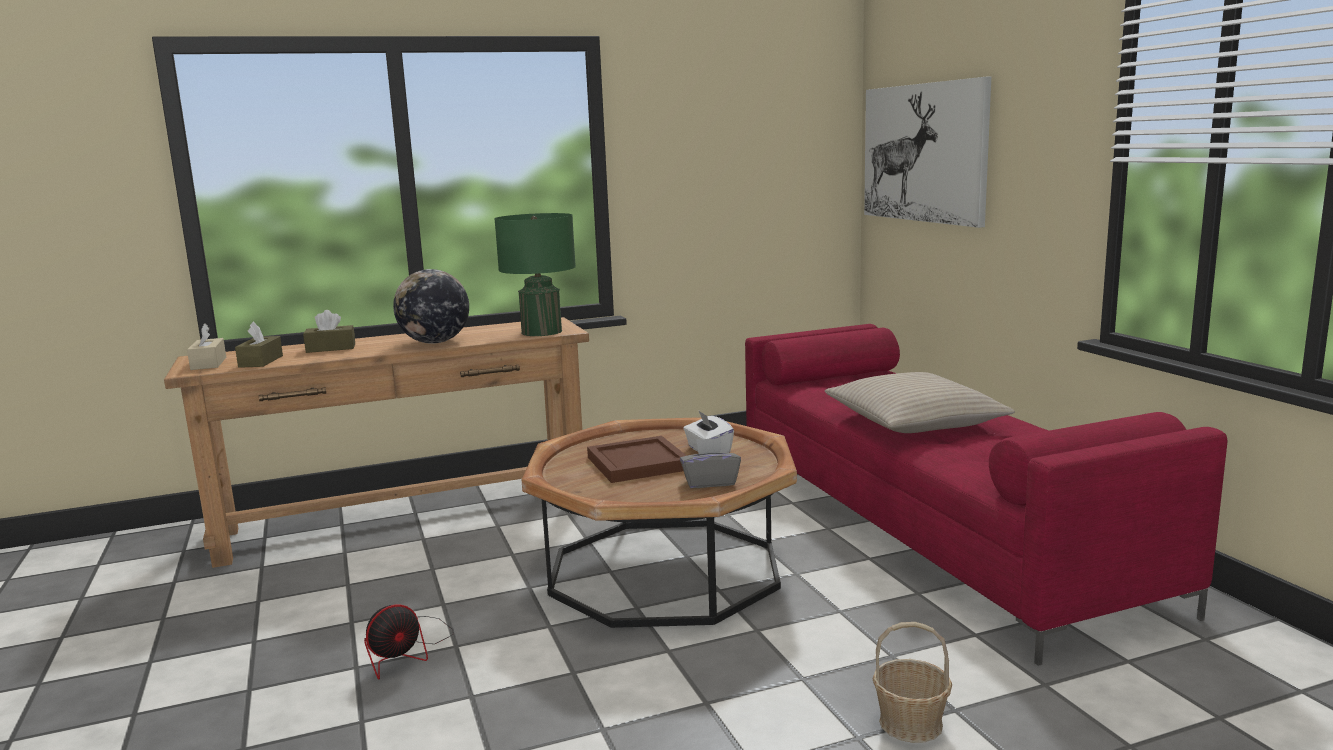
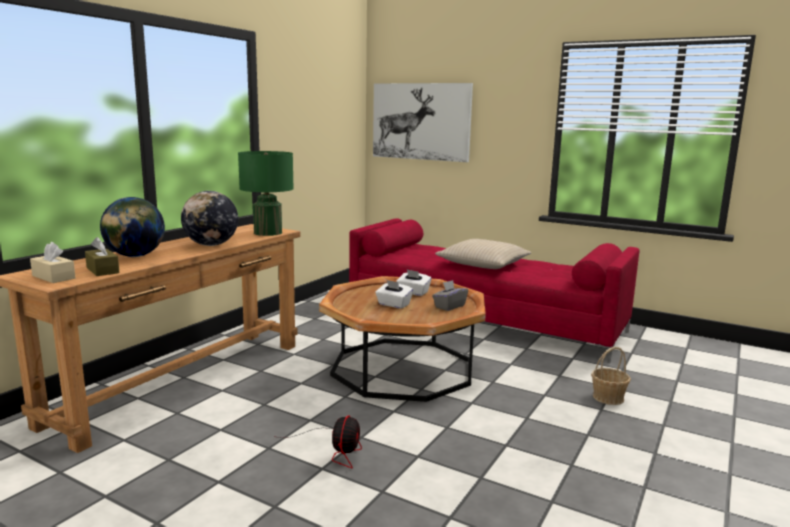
camera: 40 degrees left, 0 degrees up
(331, 348) = (135, 256): brown tissue box -> globe
(639, 463) = (393, 305): brown tray -> white tissue box

